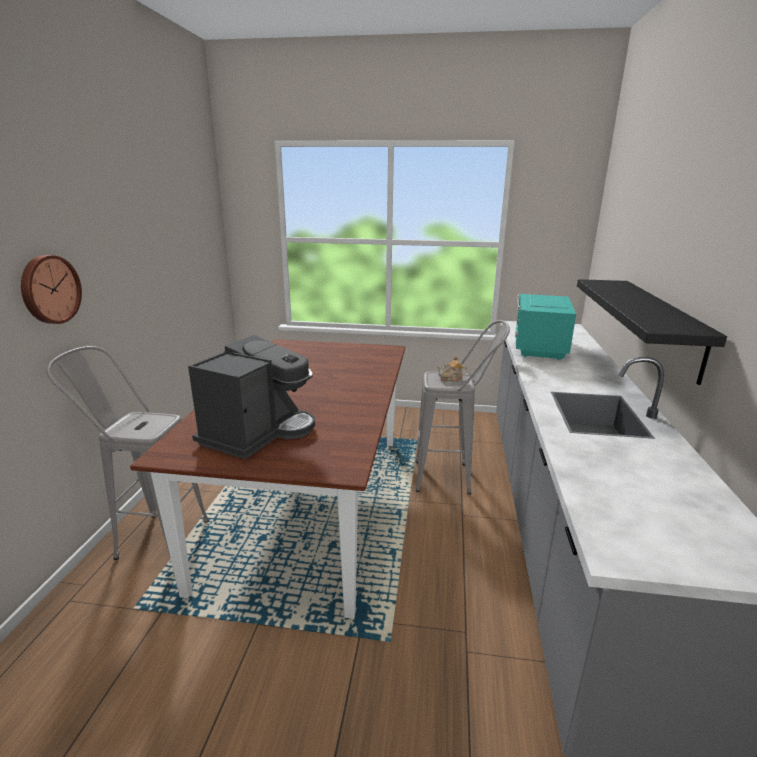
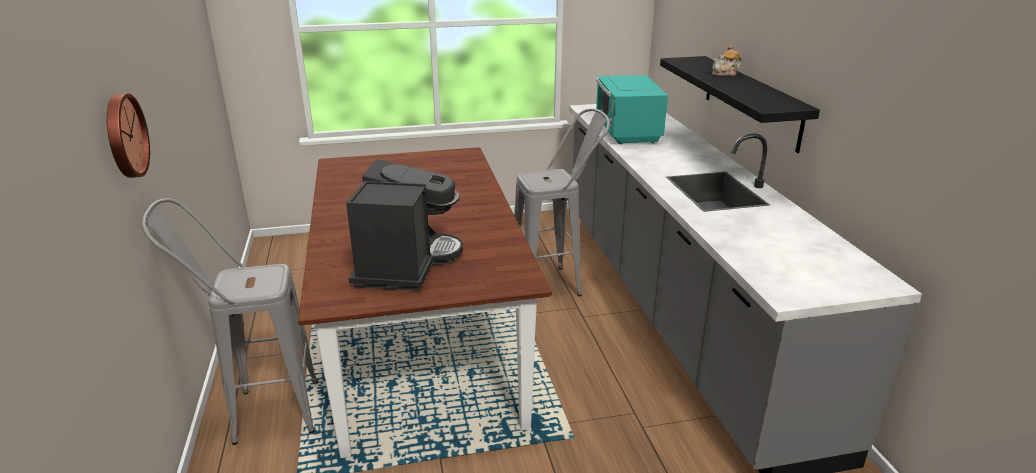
camera: 20 degrees left, 5 degrees up
(451, 379) = (549, 178): teapot -> teapot (725, 74)

